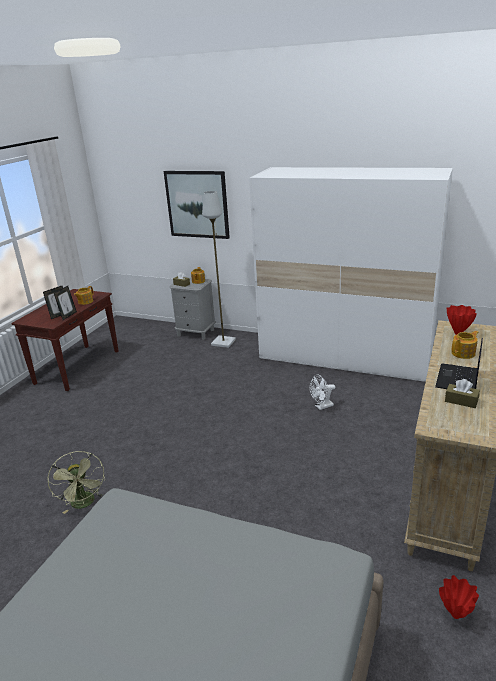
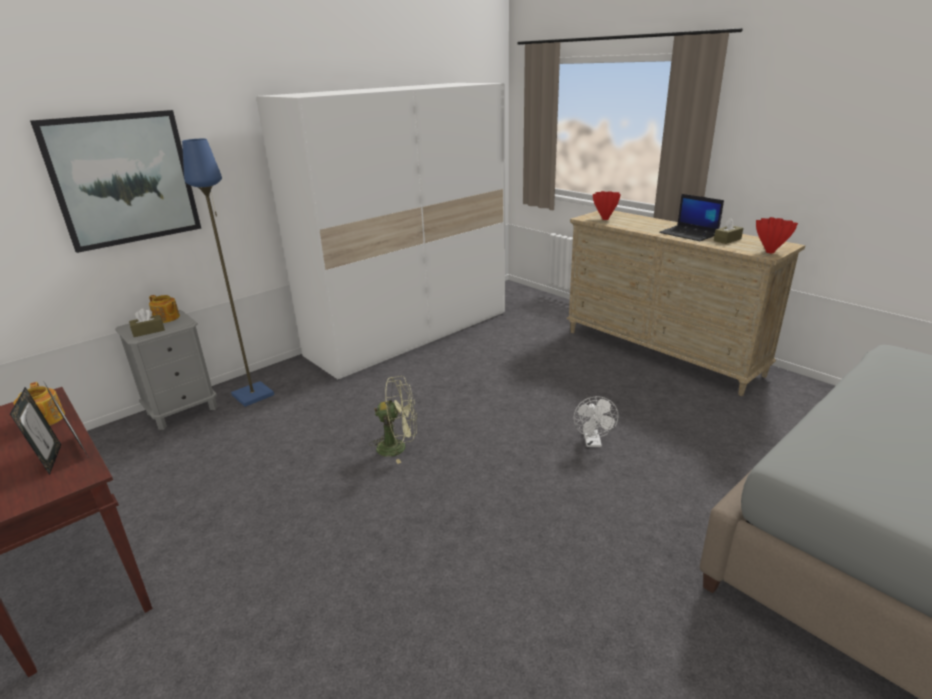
camera: 65 degrees left, 0 degrees up
(84, 504) = (556, 631): green fan -> green fan (398, 447)
(224, 342) = (253, 394): grey floor lamp -> blue floor lamp
(321, 406) = (490, 371): white fan -> white fan (593, 442)
(455, 614) = (812, 398): red vase -> red vase (769, 252)
(464, 353) = (644, 224): teapot -> none

